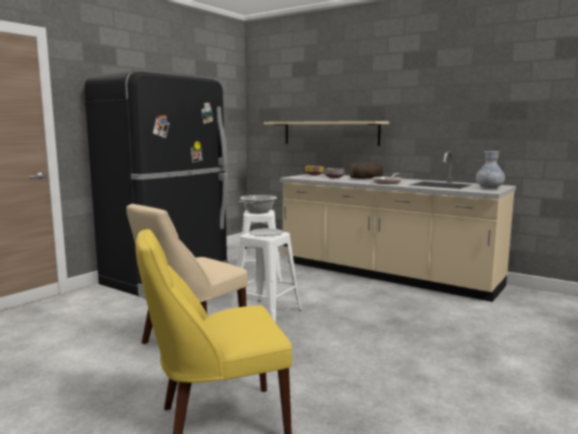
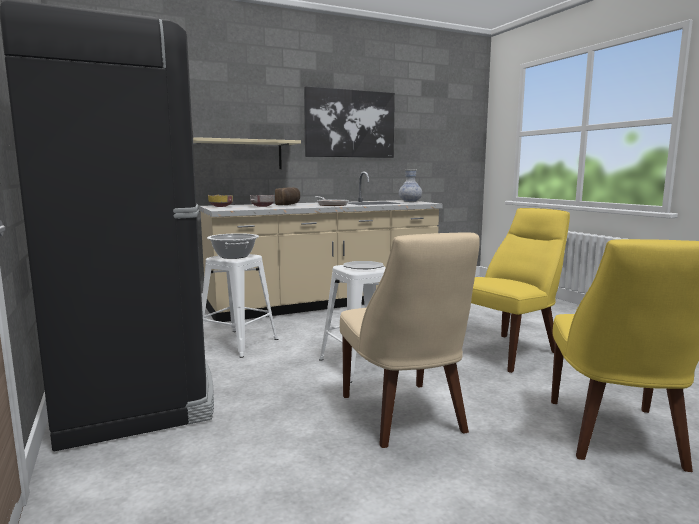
camera: 60 degrees left, 0 degrees up
(373, 359) = (509, 351): none -> yellow chair
(451, 100) = (350, 124): none -> picture

